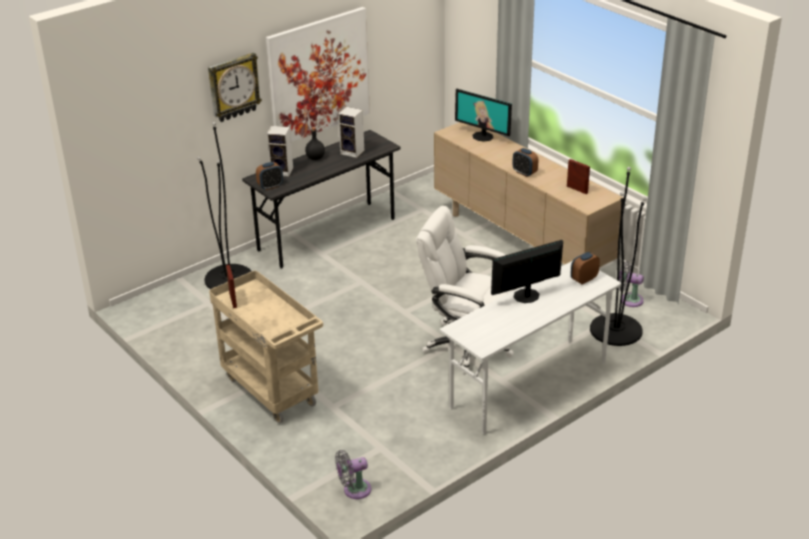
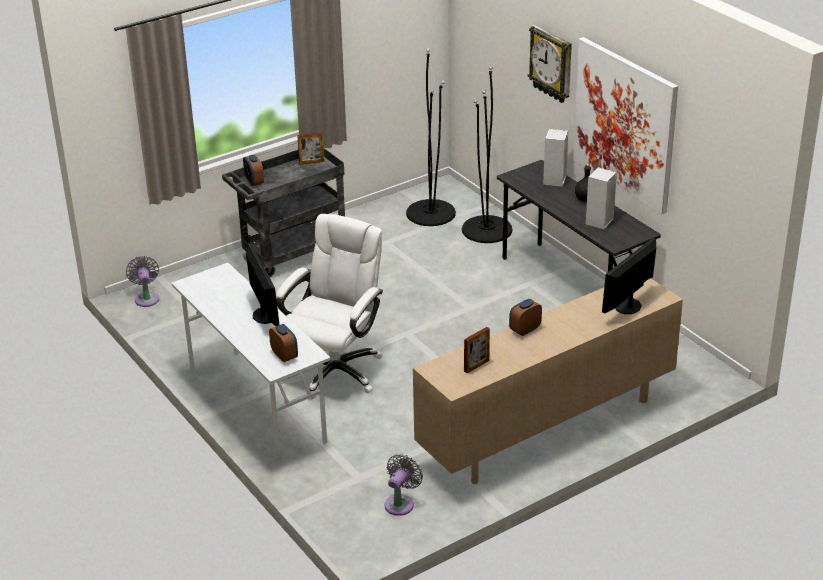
camera: 95 degrees right, 0 degrees up
(270, 186) = (521, 175): alarm clock -> alarm clock (254, 182)
(273, 394) = (290, 258): beige cart -> black cart
(616, 330) = (340, 482): black floor lamp -> black floor lamp (430, 213)

